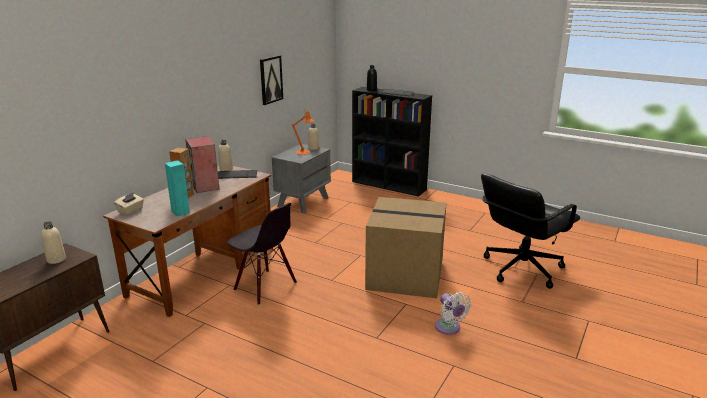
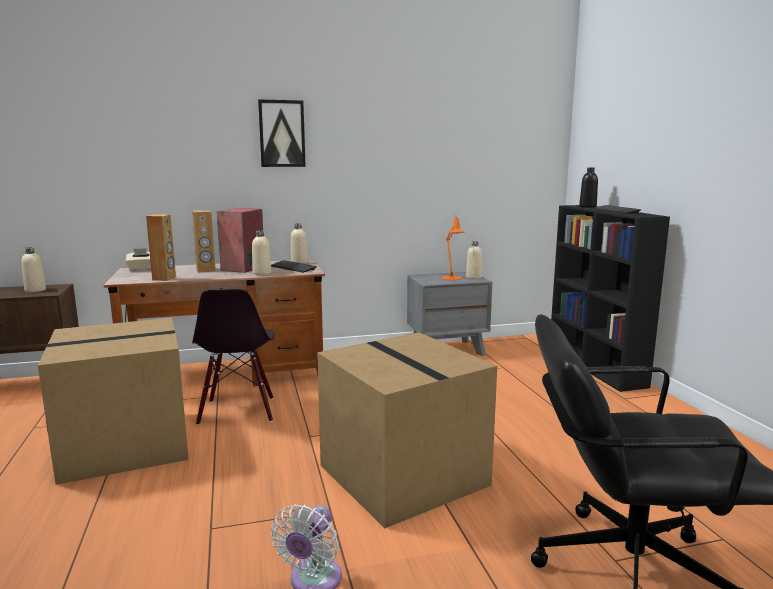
camera: 45 degrees right, 10 degrees down
(181, 212) = (164, 278): turquoise speaker -> brown speaker
(232, 186) = (262, 273): none -> beige bottle
(242, 333) = (127, 443): none -> cardboard box
(270, 79) = (418, 170): picture -> picture (282, 133)

